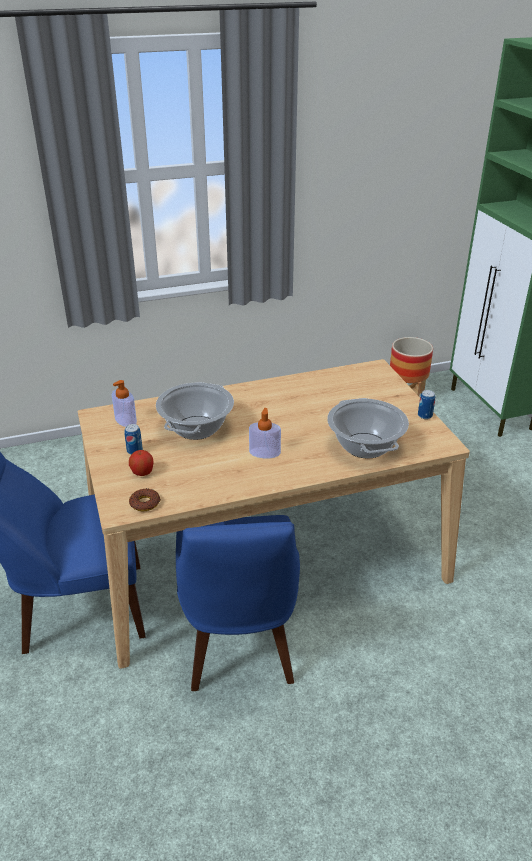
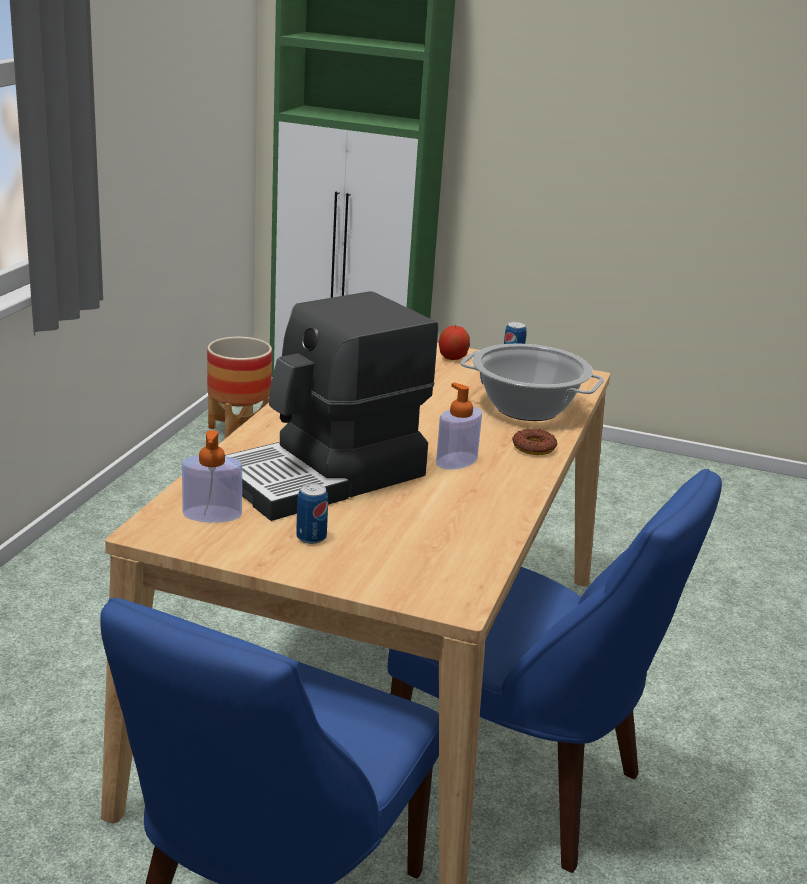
camera: 55 degrees left, 10 degrees down
(142, 473) = (379, 552): apple -> apple (452, 358)
(145, 503) = (460, 576): donut -> donut (533, 447)
(196, 428) = (325, 477): cooking pot -> coffee machine

